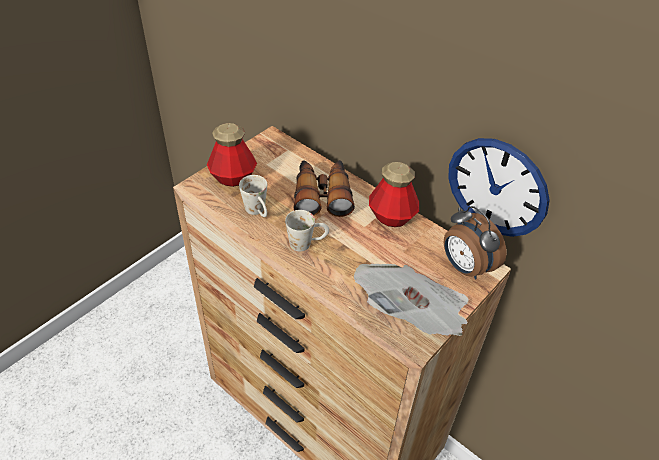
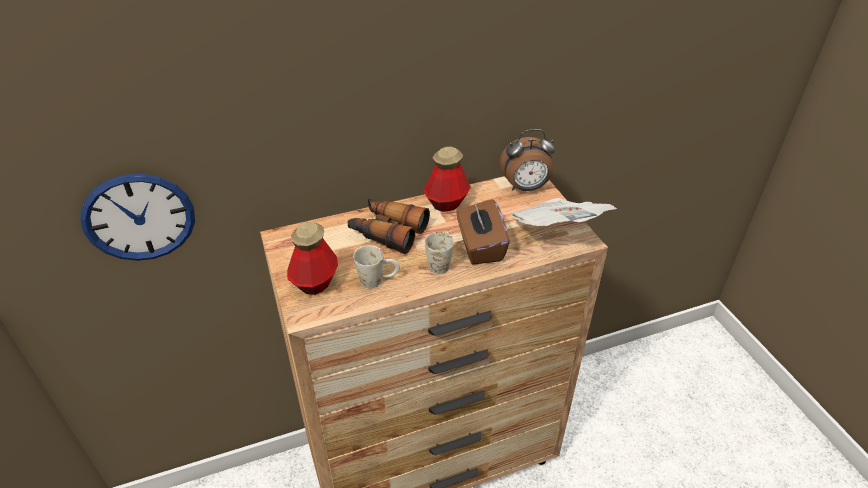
camera: 60 degrees left, 5 degrees down
(346, 263) = (480, 247): none -> brown tissue box
(497, 187) = (508, 115): wall clock -> wall clock (139, 217)

